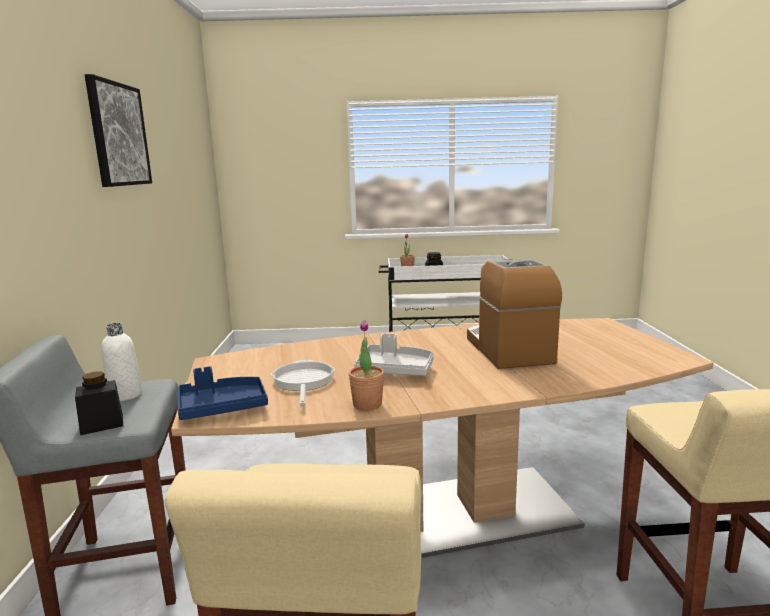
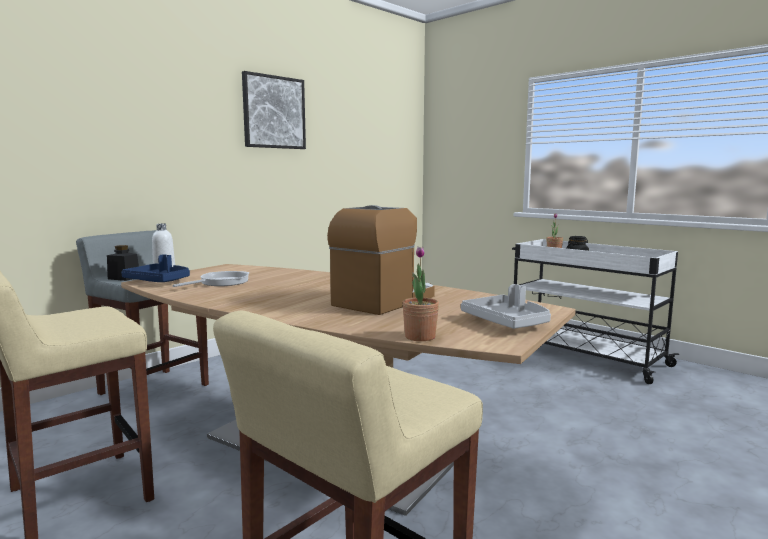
camera: 45 degrees right, 5 degrees down
(367, 404) = (205, 297): potted plant -> potted plant (420, 337)
(395, 370) = (278, 290): grey tray -> grey tray (507, 322)

